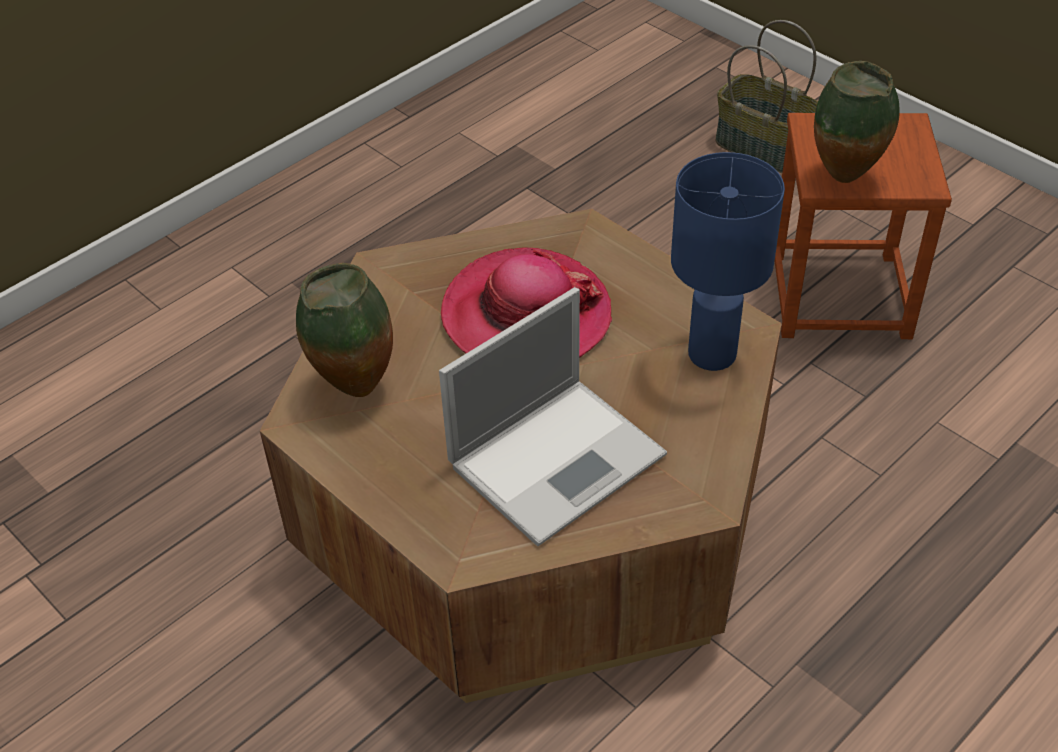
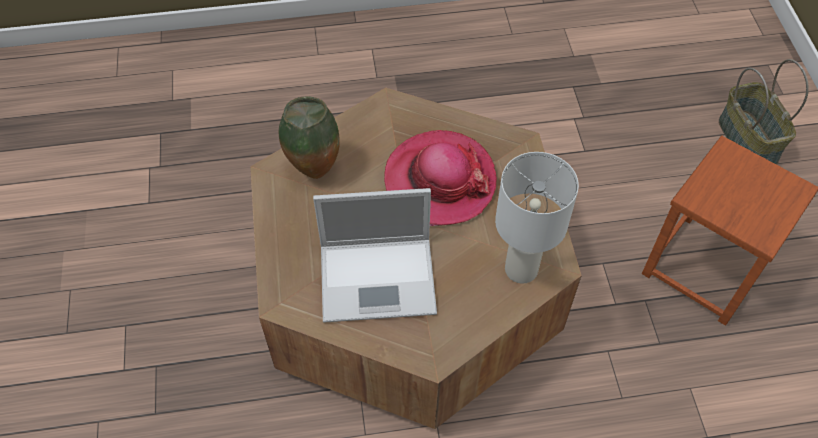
camera: 35 degrees right, 10 degrees up
(713, 353) = (522, 269): blue table lamp -> white table lamp
(846, 180) = (713, 204): vase -> none

